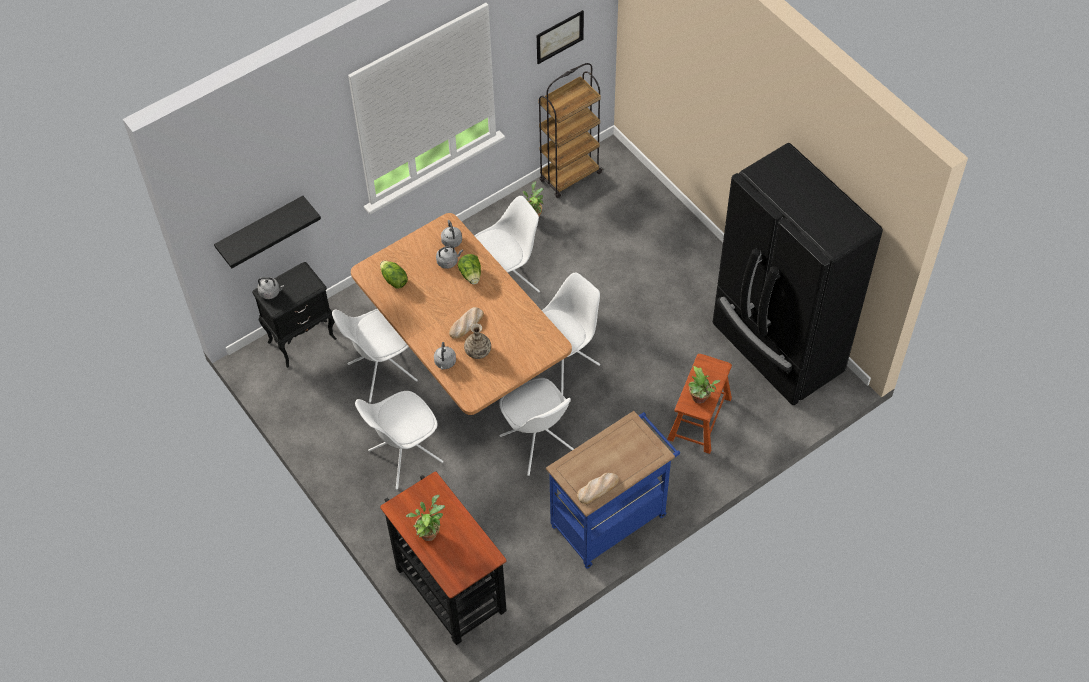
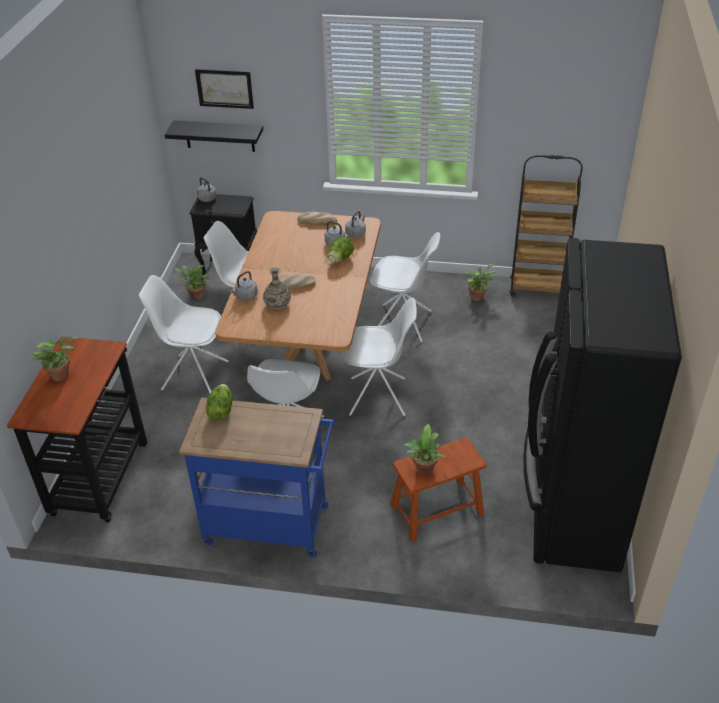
camera: 45 degrees right, 15 degrees down
(305, 387) = (195, 296): none -> potted plant
(394, 280) = (285, 232): lettuce -> lettuce (220, 411)
(559, 36) = (561, 118): picture -> picture (224, 88)
(597, 488) = (215, 440): bread -> bread (317, 221)

